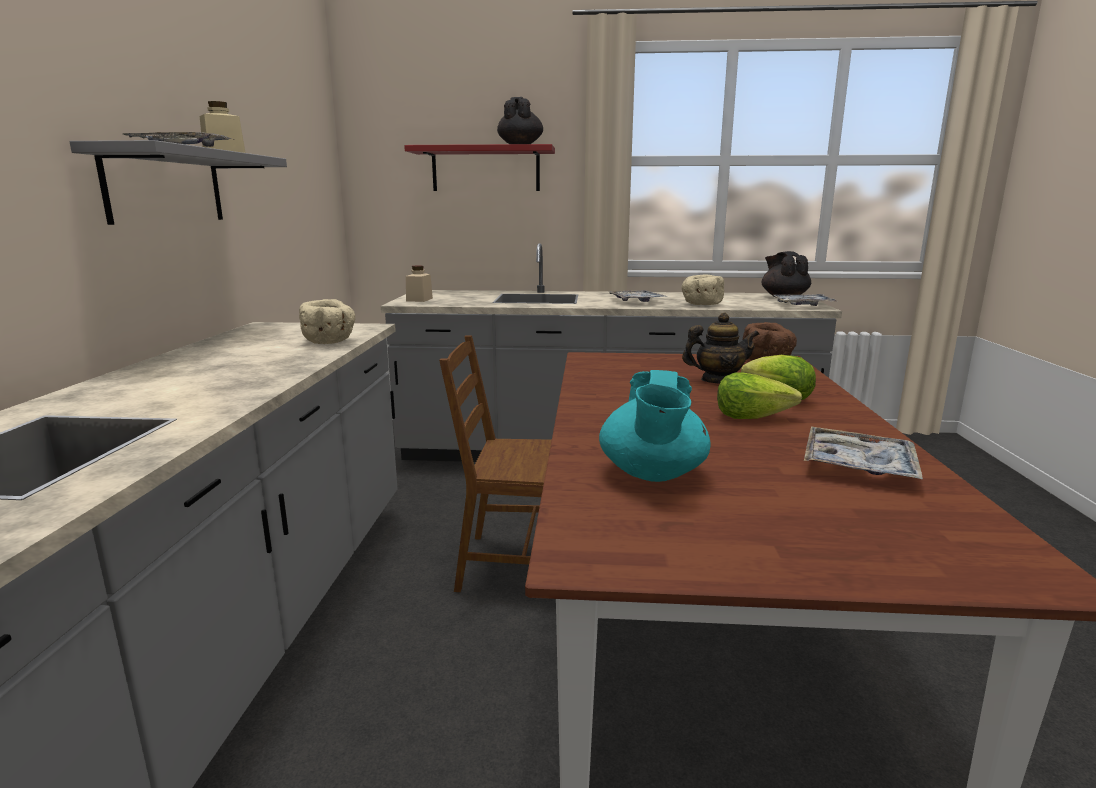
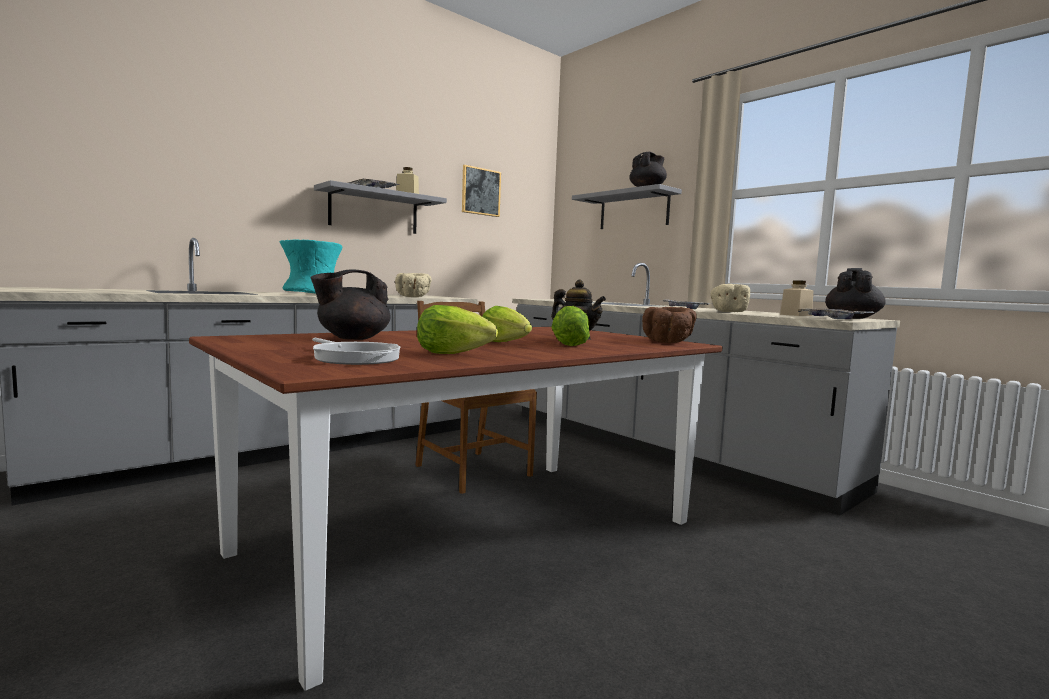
camera: 45 degrees right, 10 degrees down
(201, 381) = (311, 294): none -> turquoise vase
(275, 135) = (480, 191): none -> picture
(419, 299) = (547, 299): beige jar -> beige jar (796, 315)
(485, 169) = (634, 211): red shelf -> grey shelf
(652, 474) = (352, 338): turquoise teapot -> black teapot
(858, 465) = (452, 354): tray -> lettuce
(898, 522) = (354, 358): none -> frying pan

